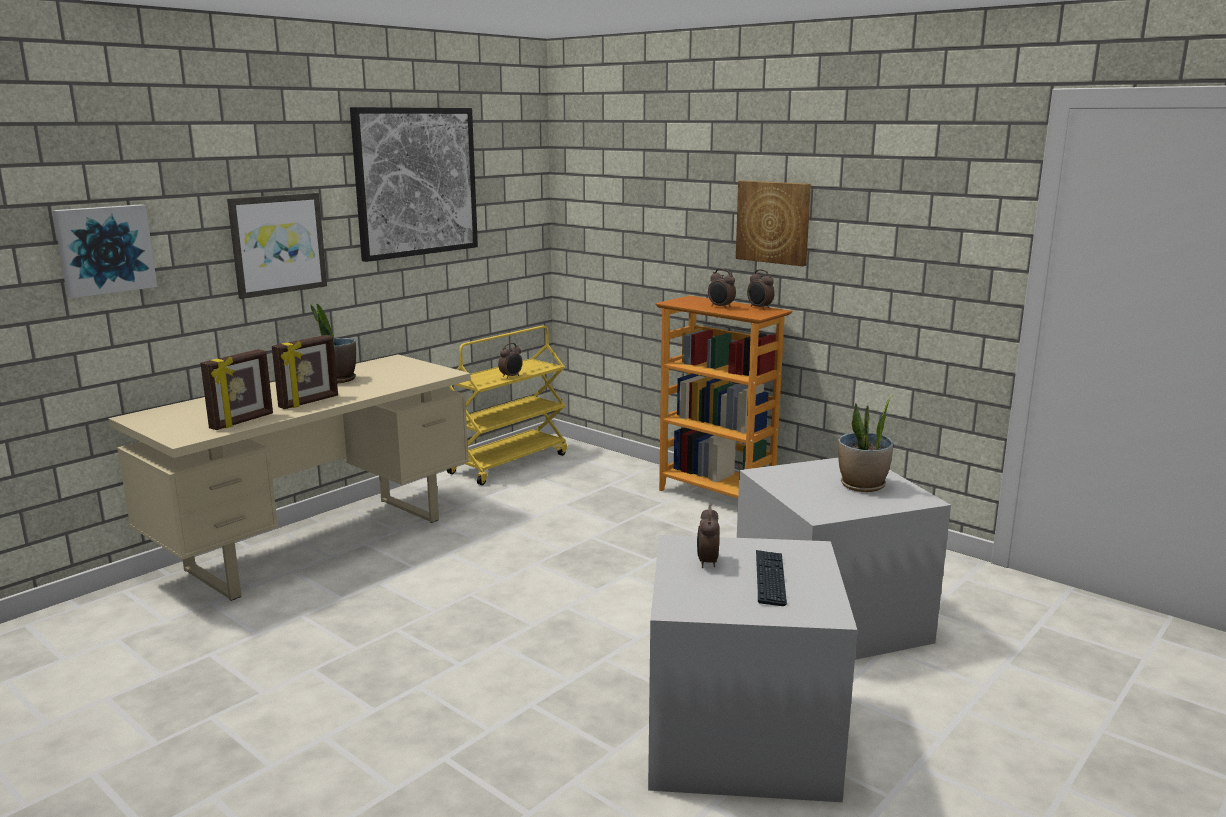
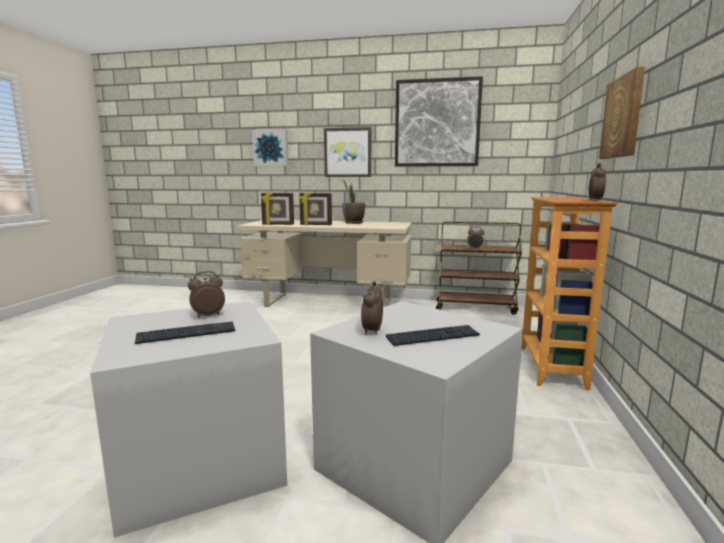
camera: 60 degrees right, 5 degrees down
(509, 463) = (476, 307): yellow cart -> brown cart
(721, 307) = (564, 199): alarm clock -> alarm clock (371, 331)
(862, 486) = (433, 337): potted plant -> keyboard

